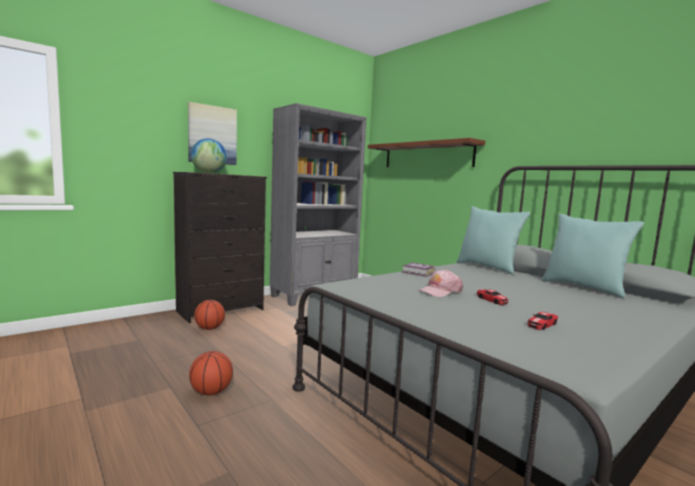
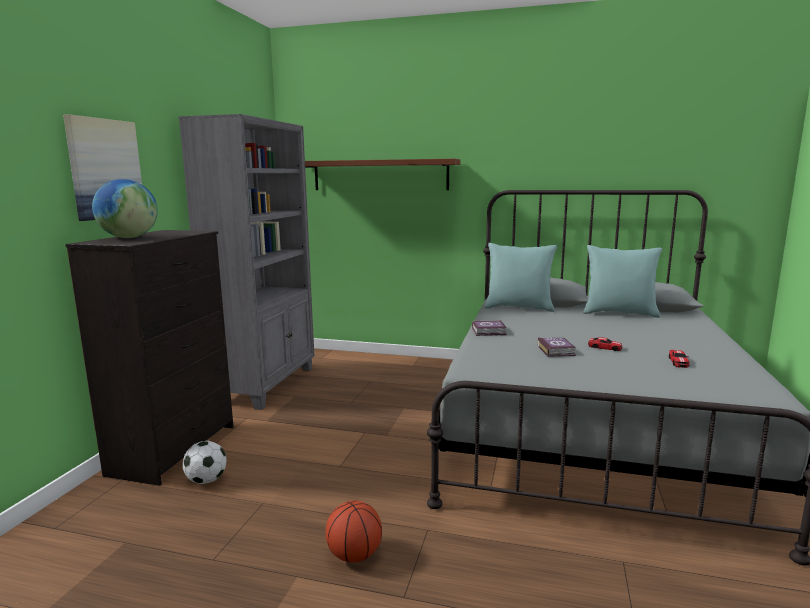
camera: 35 degrees left, 5 degrees up
(210, 328) = (206, 481): basketball -> football
(439, 291) = (556, 350): pink cap -> book

